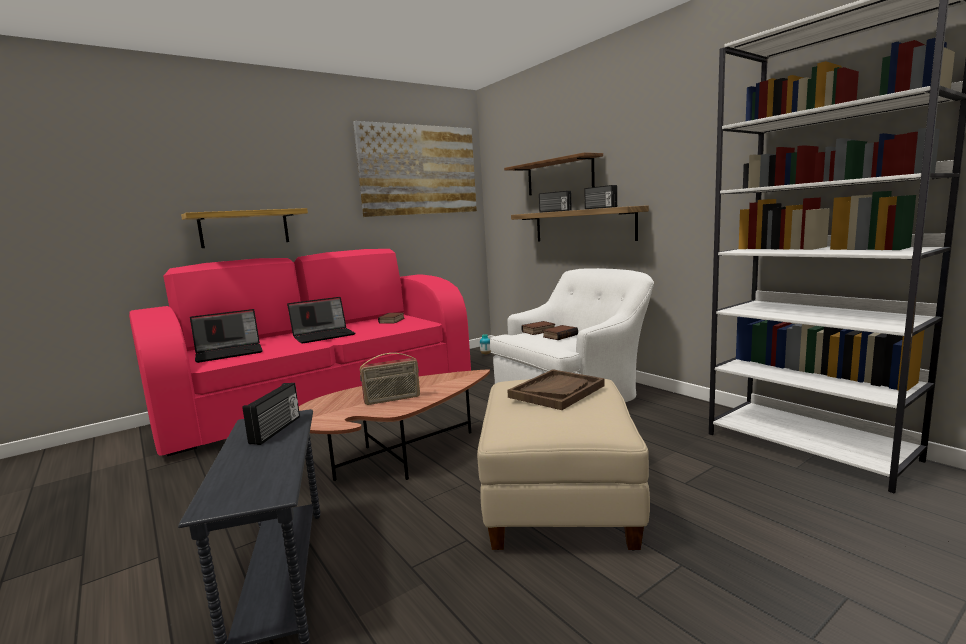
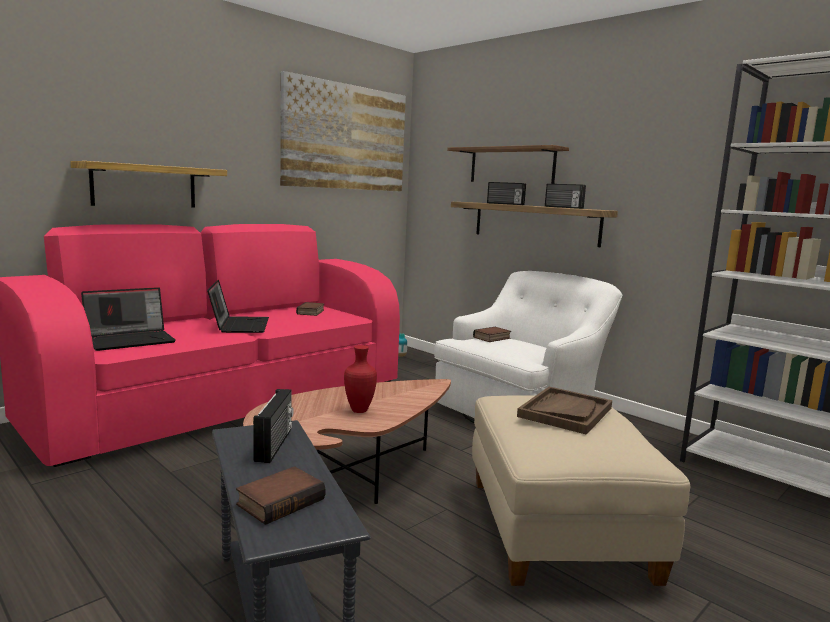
camera: 10 degrees left, 0 degrees up
(324, 335) = (239, 325): laptop -> laptop turned 60 degrees counterclockwise
(392, 399) = (360, 410): radio -> red vase
(559, 335) = (519, 345): book -> book (280, 500)

